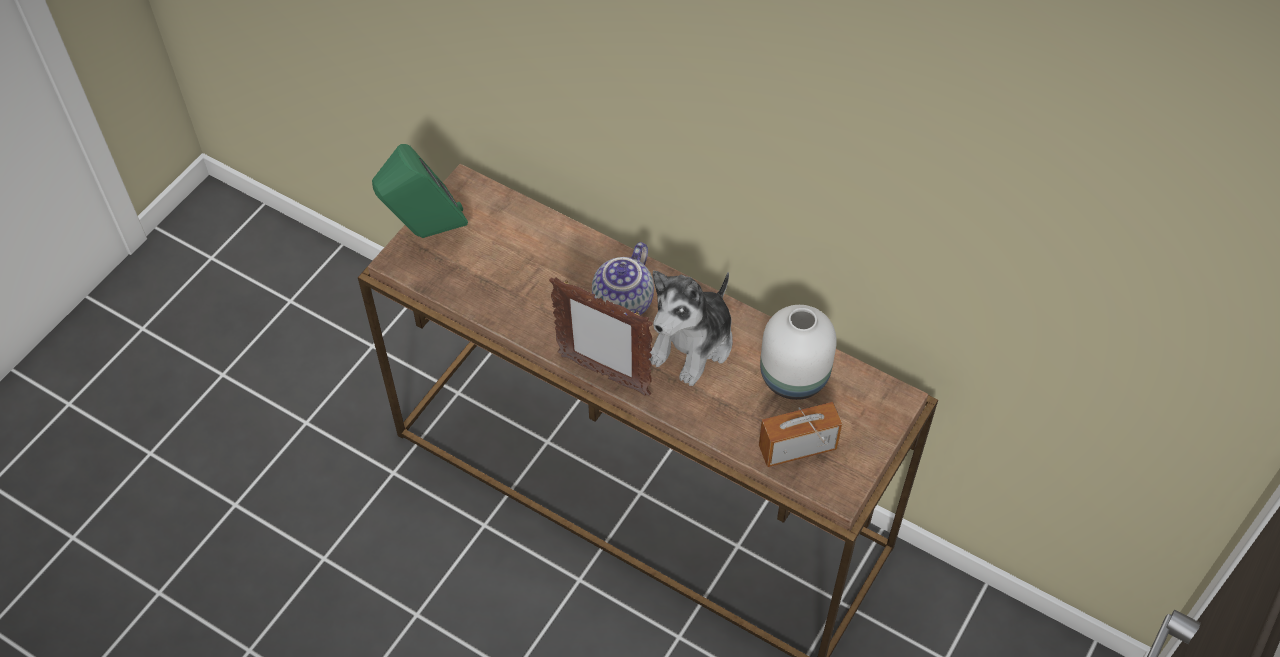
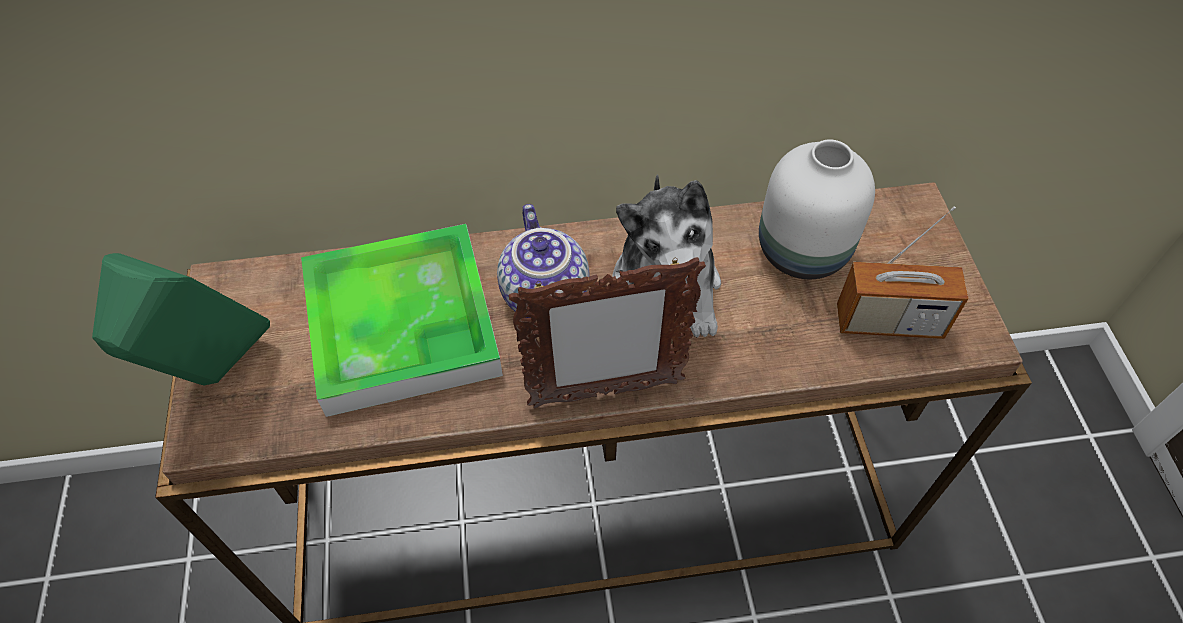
camera: 40 degrees left, 0 degrees up
(535, 268) = (402, 324): none -> tray
(797, 448) = (889, 322): radio -> radio turned 120 degrees counterclockwise

